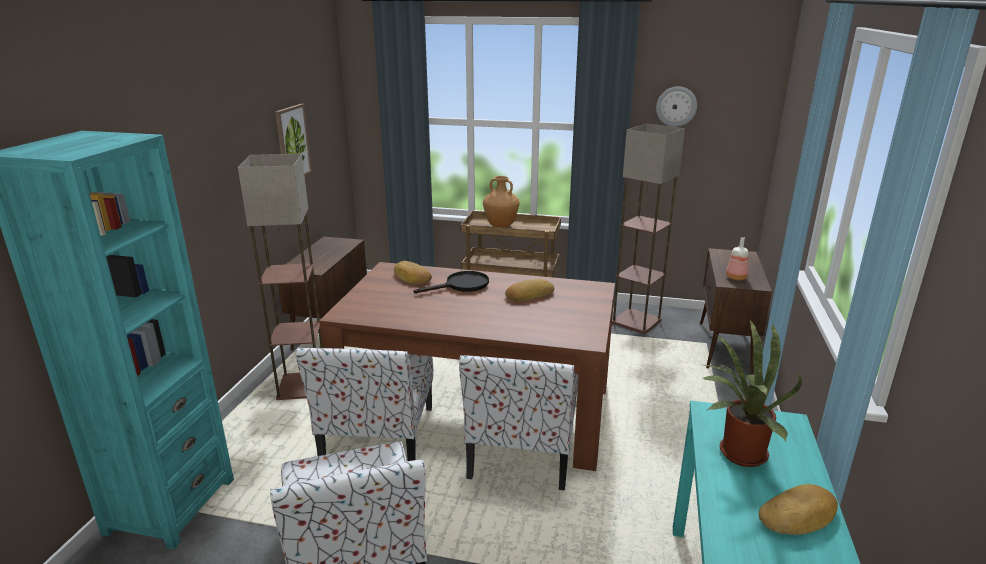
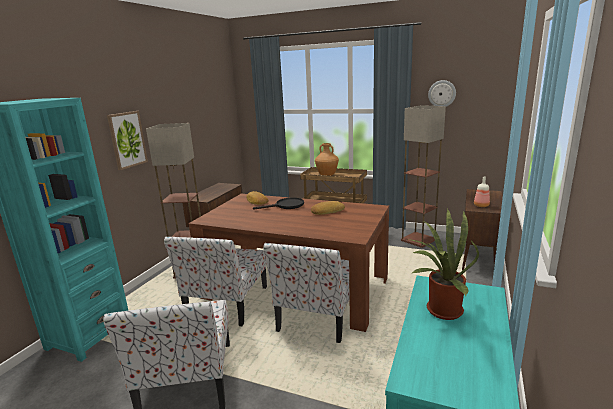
camera: 10 degrees right, 5 degrees down
(292, 143) = (196, 123): picture -> picture (127, 140)
(799, 516) = (475, 356): bread -> none

